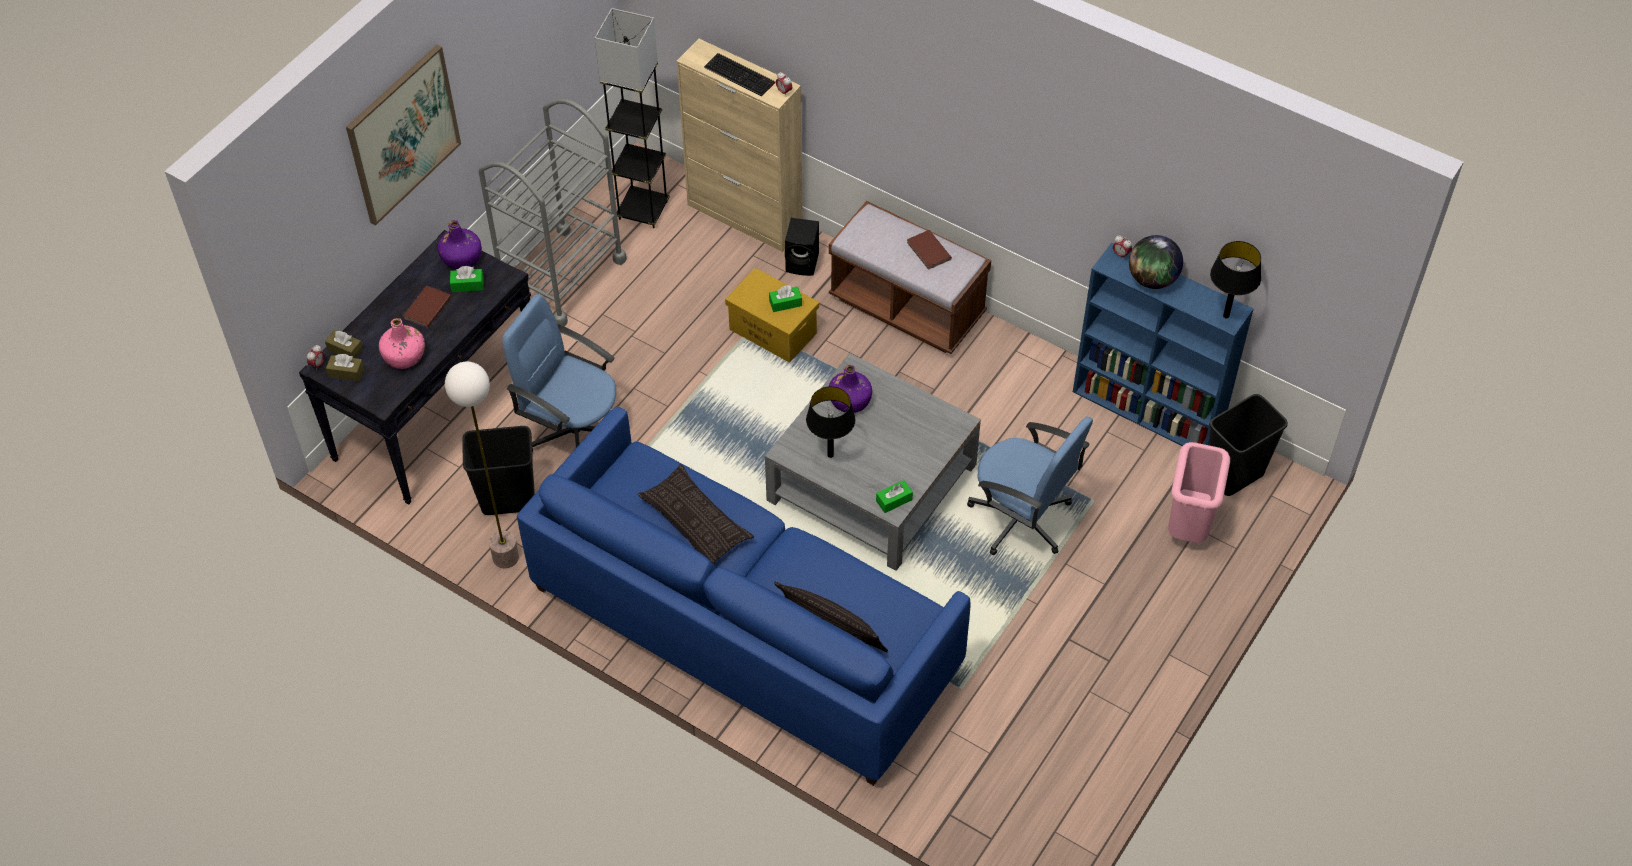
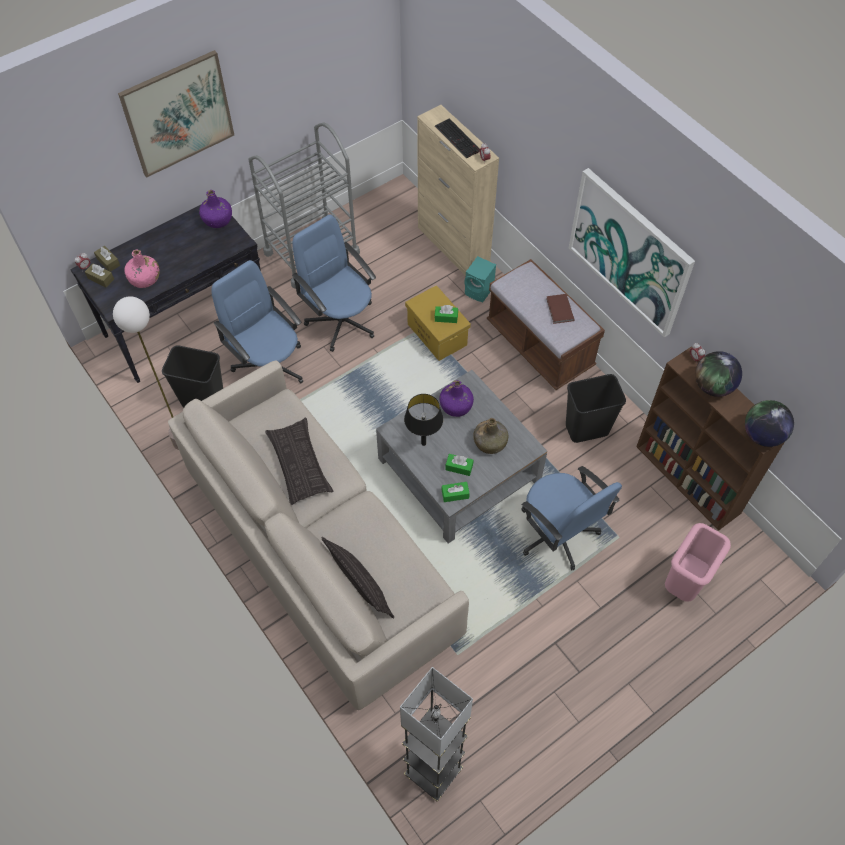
camera: 20 degrees right, 5 degrees up
(426, 308) = (176, 248): brown book -> none
(467, 285) = (212, 240): green tissue box -> green tissue box (459, 467)
(642, 350) = (341, 321): none -> blue office chair
(643, 210) = (386, 223): grey floor lamp -> grey floor lamp (433, 772)
(744, 628) = (320, 551): blue sofa -> beige sofa
(803, 263) = (480, 291): black speaker -> turquoise speaker
(909, 430) = (490, 442): none -> green bottle
(1006, 154) = (629, 252): none -> picture
(1148, 411) = (688, 480): blue bookcase -> brown bookcase
(1226, 316) = (762, 435): black table lamp -> globe
(1234, 476) = (736, 553): black trash can -> black trash can (586, 430)

